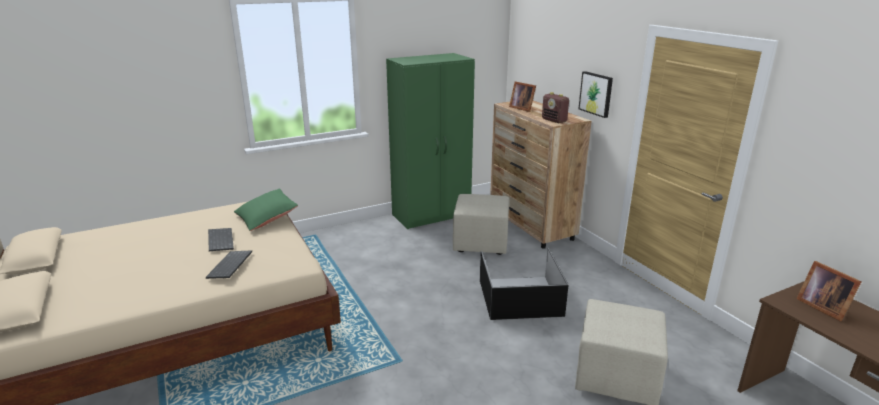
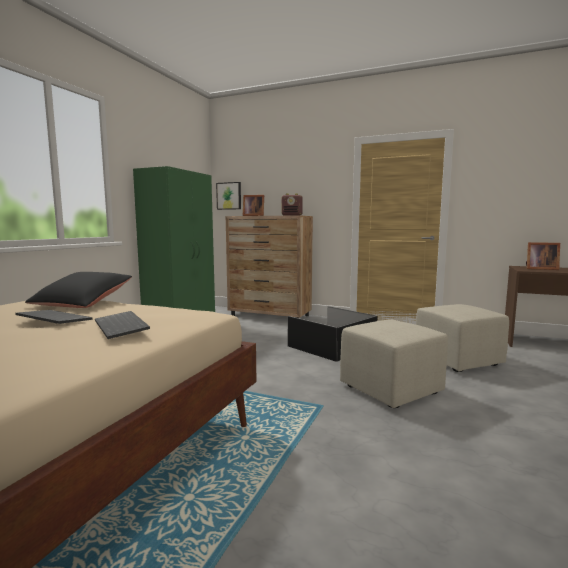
camera: 40 degrees left, 15 degrees down
(266, 218) = (82, 303): green pillow -> black pillow
(480, 243) = (250, 330): beige ottoman -> beige ottoman (390, 390)
(596, 94) = (312, 196): picture -> picture (229, 196)

